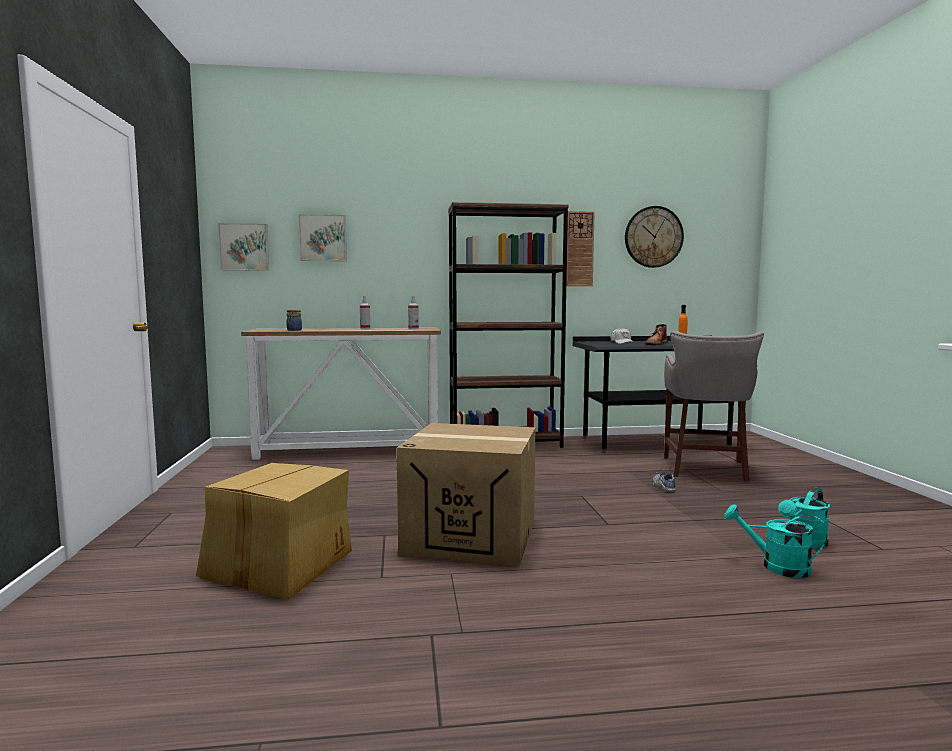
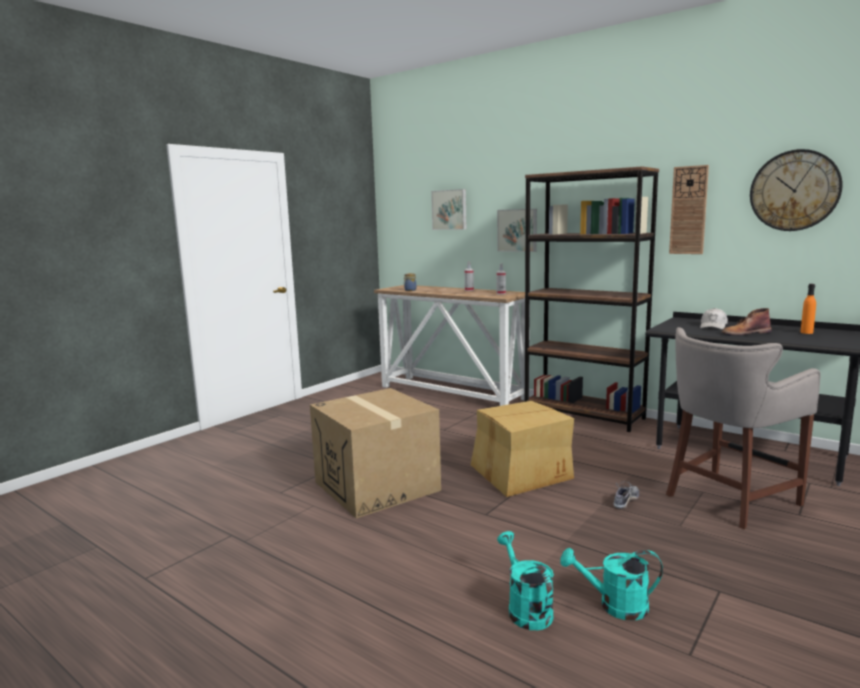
camera: 45 degrees right, 5 degrees up
(244, 247) = (400, 219): picture -> picture (517, 230)
(279, 566) = (257, 465): cardboard box -> cardboard box (520, 473)

